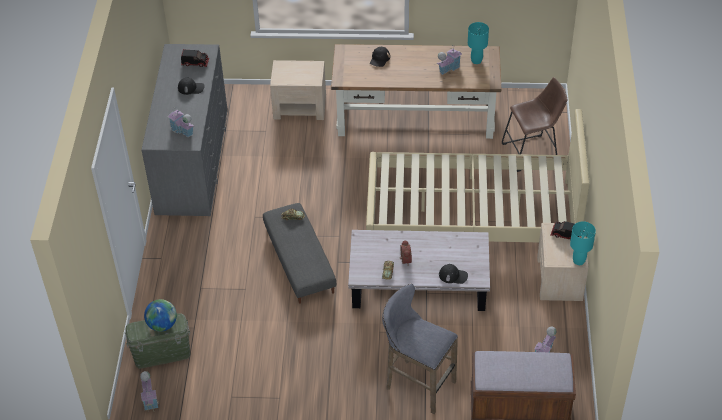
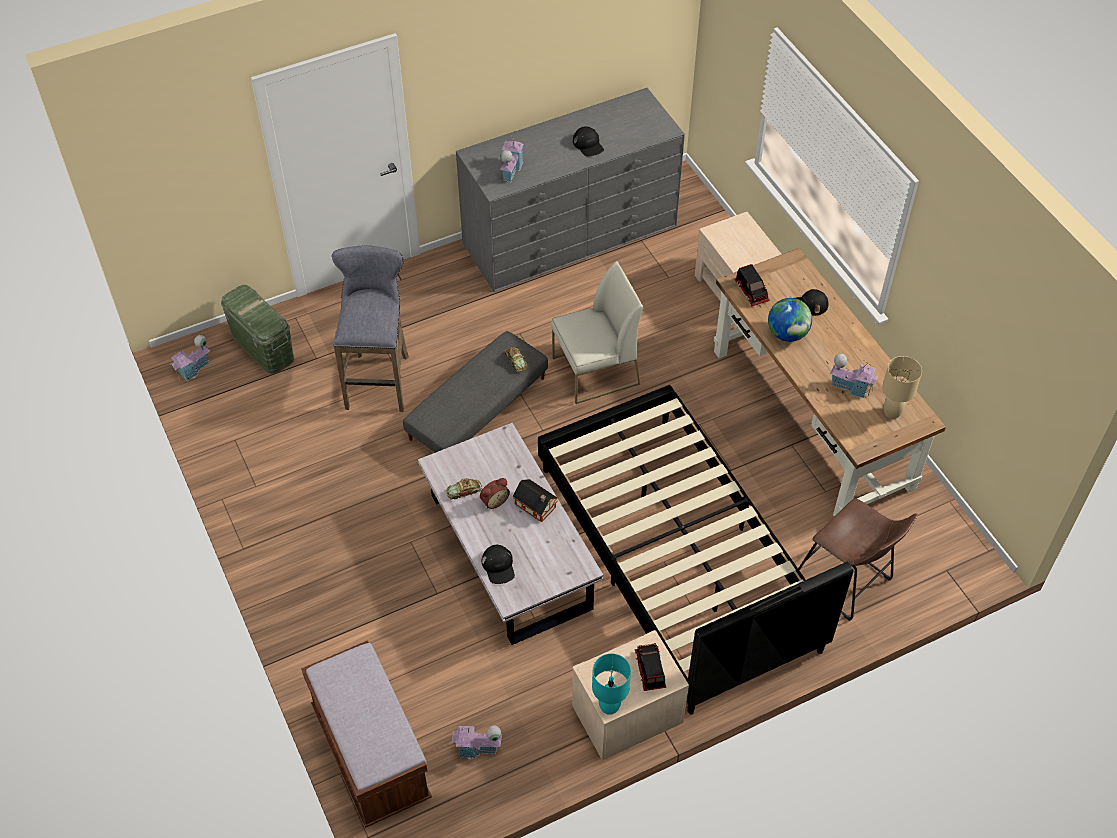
camera: 60 degrees right, 5 degrees up
(162, 325) = (259, 314): globe -> globe (787, 334)
(195, 62) = (635, 128): toy truck -> toy truck (752, 291)
(312, 194) = (595, 371): none -> white chair
(417, 384) = (347, 619): grey stool -> grey stool (379, 379)
(422, 242) = (536, 507): none -> toy house
(471, 214) = (677, 558): beige bed -> black bed
(476, 61) = (891, 412): turquoise table lamp -> beige table lamp

